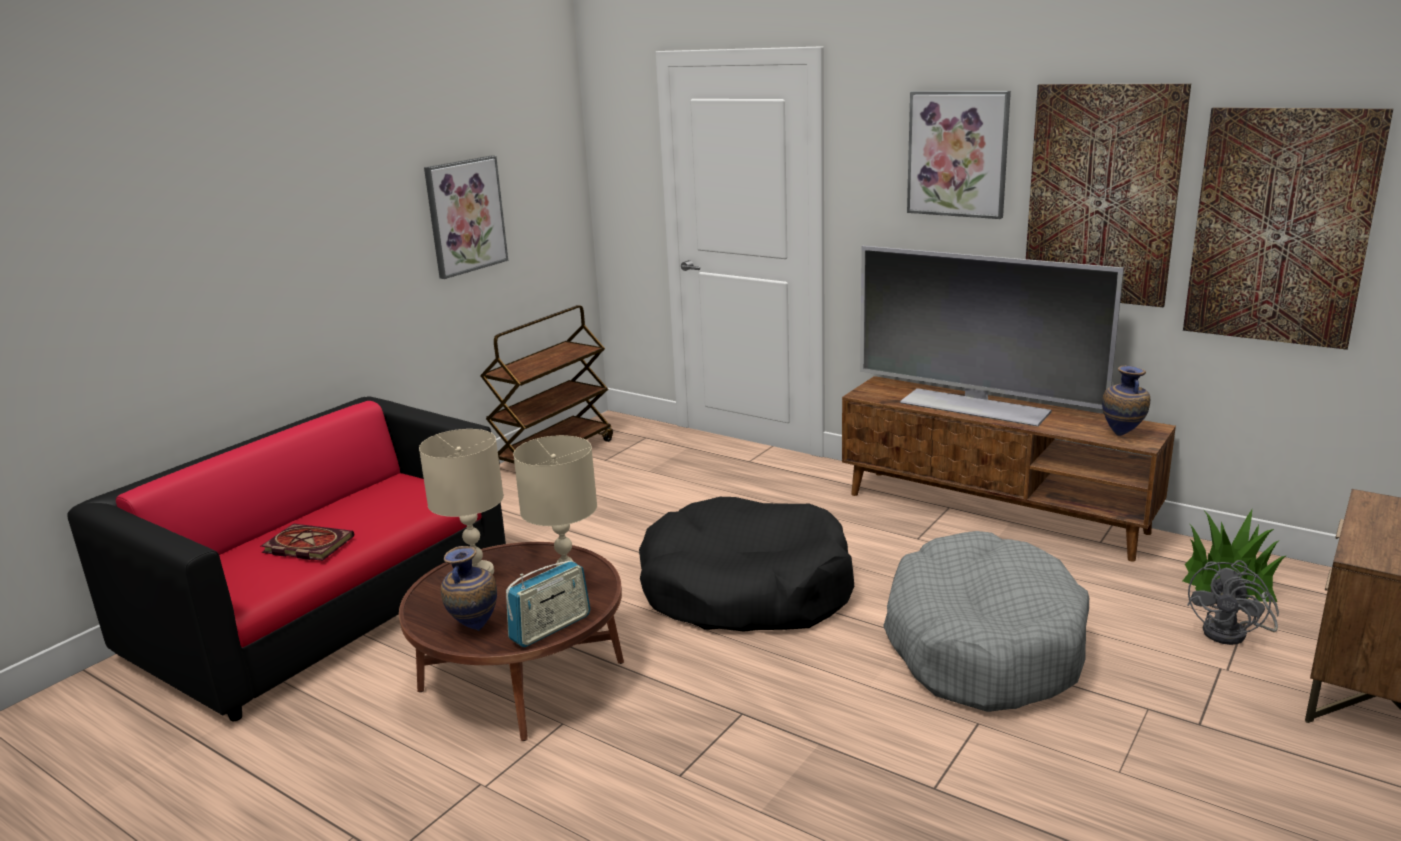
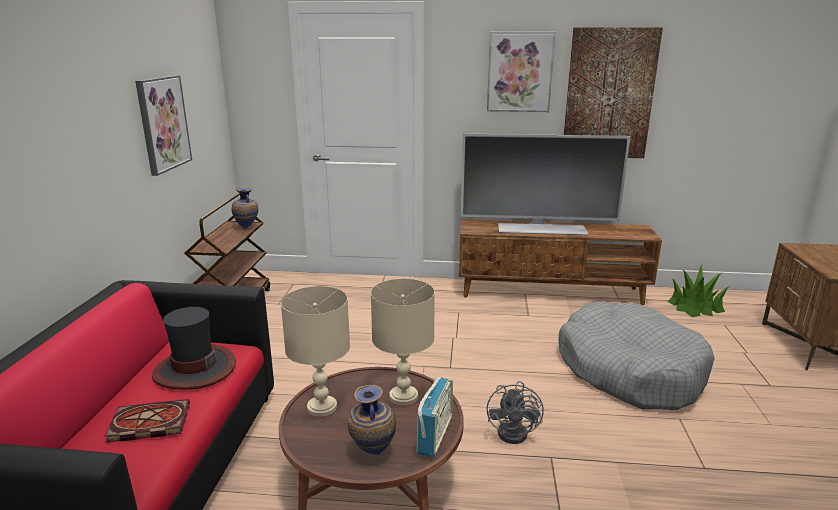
camera: 30 degrees left, 0 degrees up
(390, 505) = (194, 369): none -> hat
(746, 589) = (465, 371): black dog bed -> none
(1123, 435) = (633, 233): vase -> vase (247, 228)
(1233, 633) = (727, 332): grey fan -> grey fan (517, 432)
(1280, 227) = (705, 108): picture -> none

